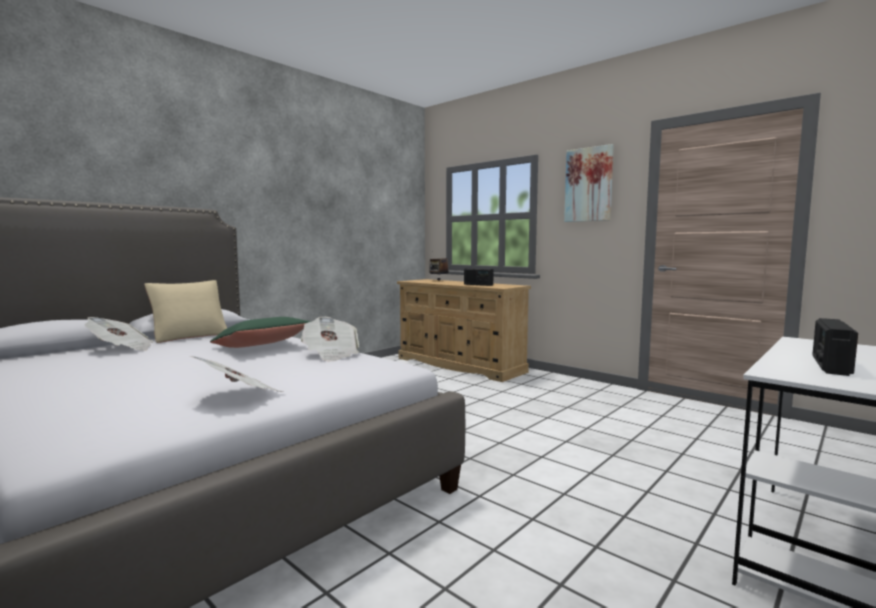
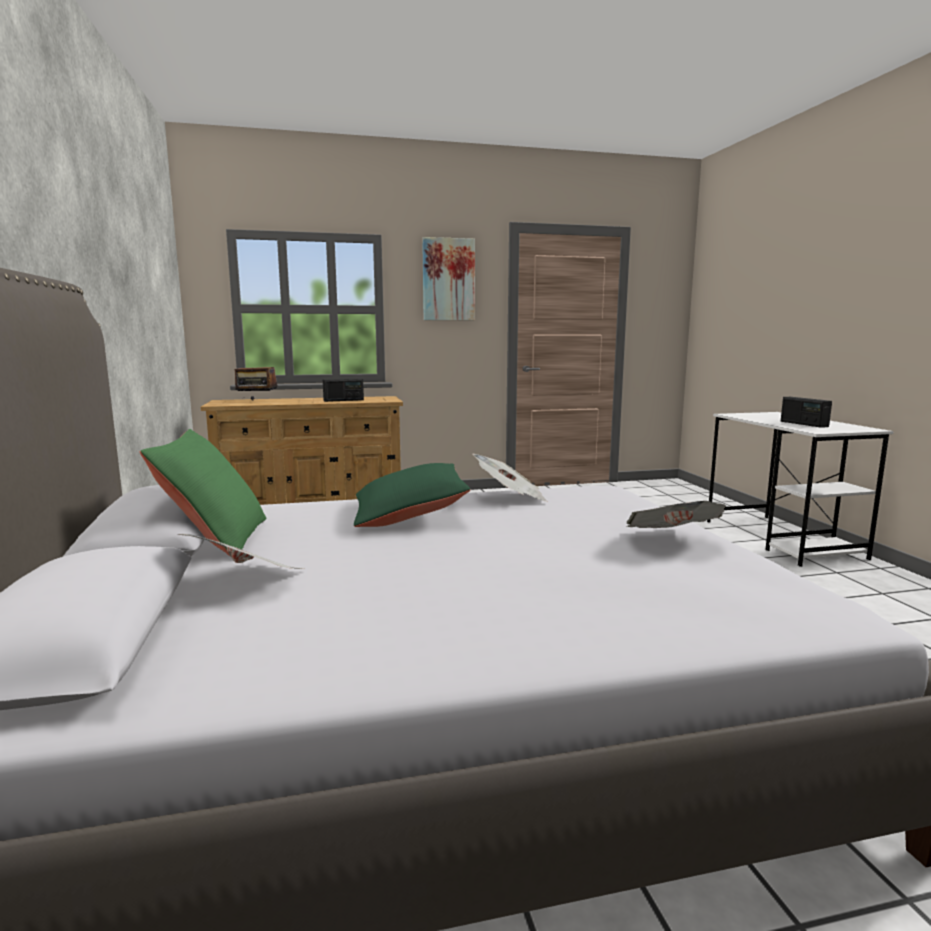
camera: 55 degrees left, 5 degrees up
(189, 336) = (215, 539): beige pillow -> green pillow

